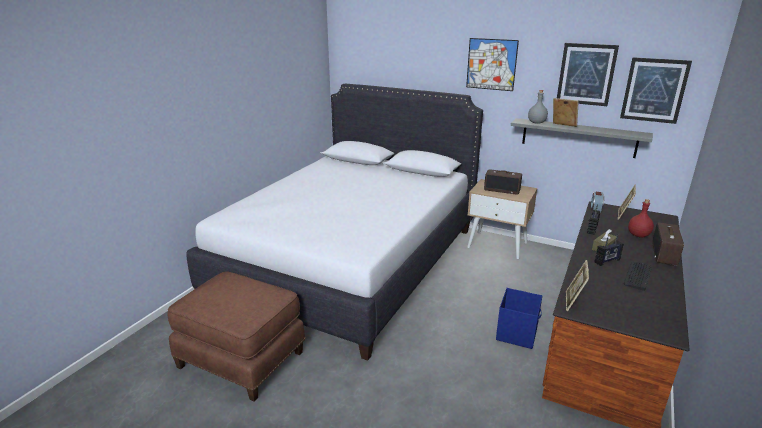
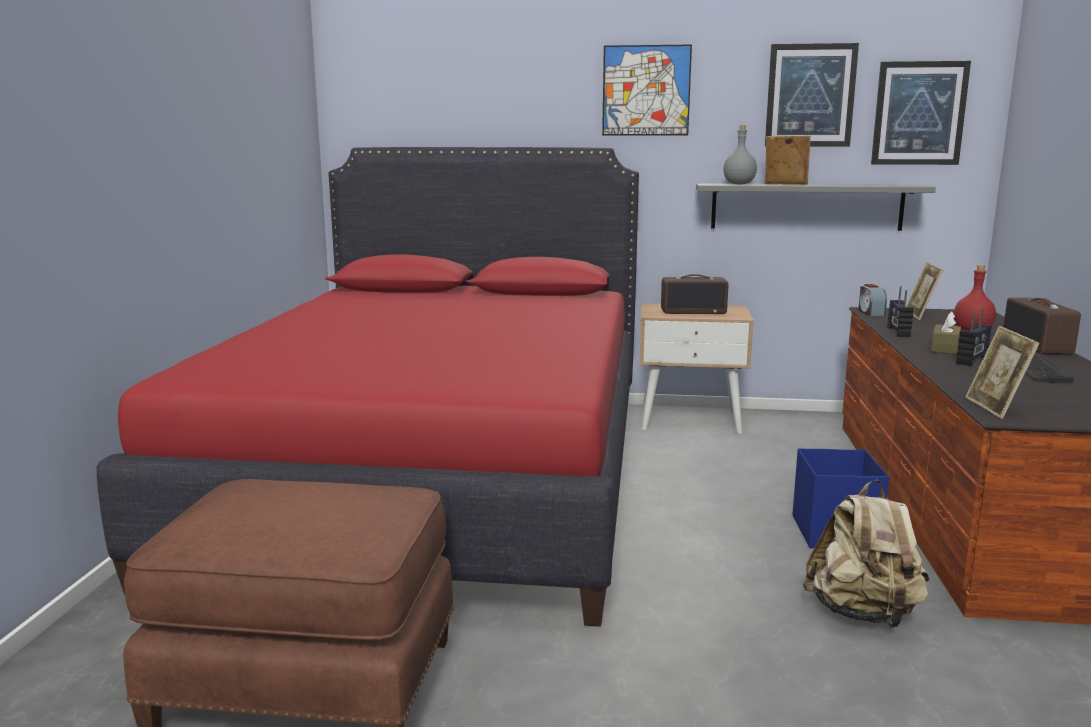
camera: 20 degrees left, 10 degrees down
(350, 261) = (437, 477): white bed -> red bed
(492, 383) = (863, 613): none -> beige backpack

